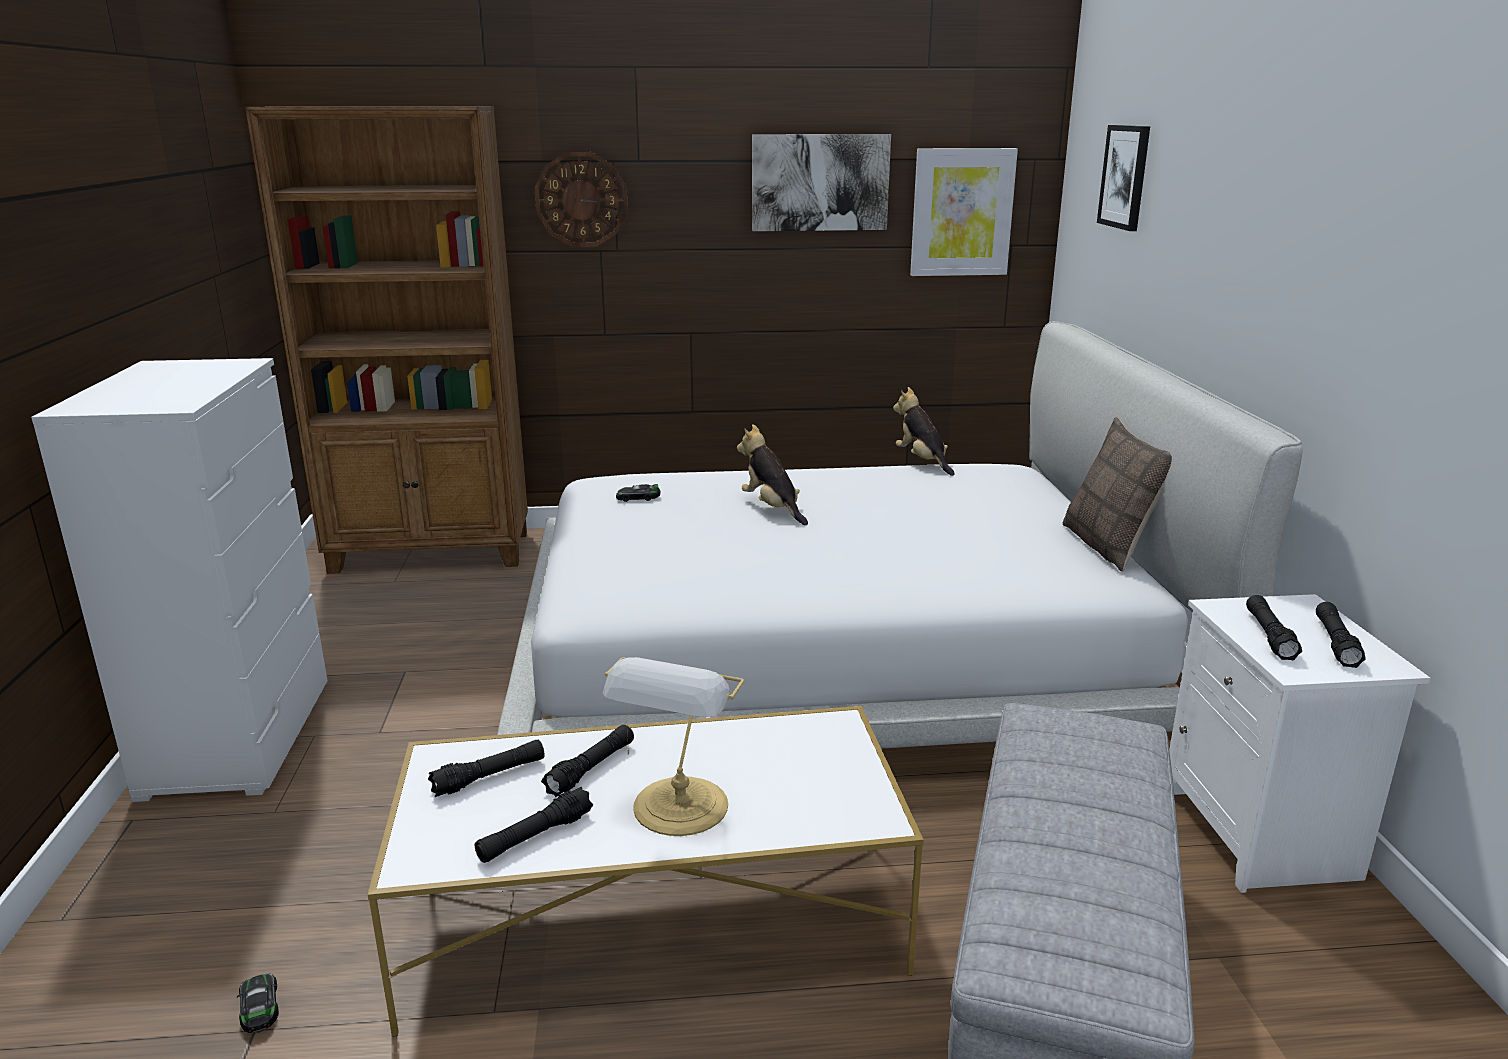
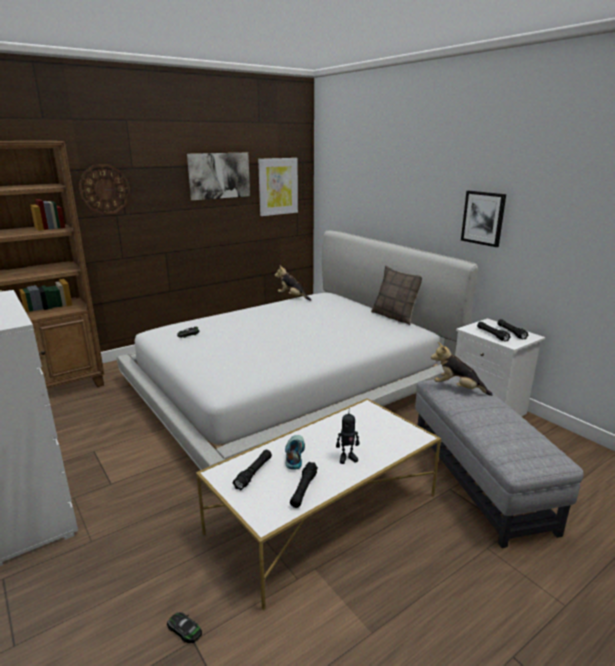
camera: 30 degrees left, 0 degrees up
(591, 769) = (293, 455): black flashlight -> shoe
(679, 809) = (347, 458): table lamp -> toy robot
(772, 508) = (256, 327): plush toy -> plush toy (457, 389)
(1125, 177) = (355, 168): picture -> picture (483, 218)

